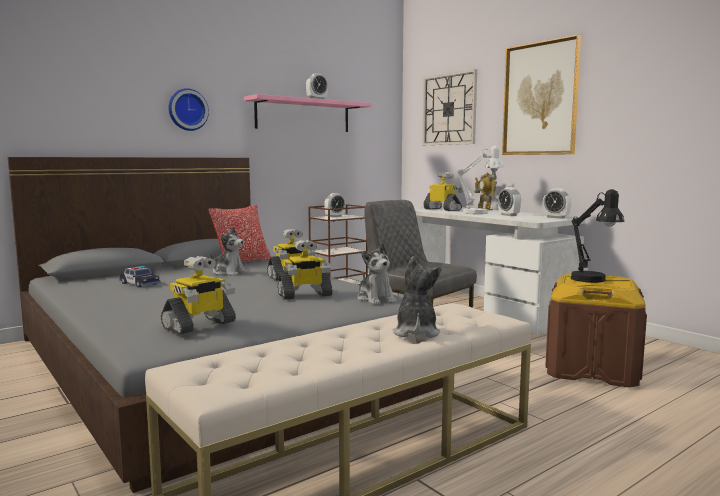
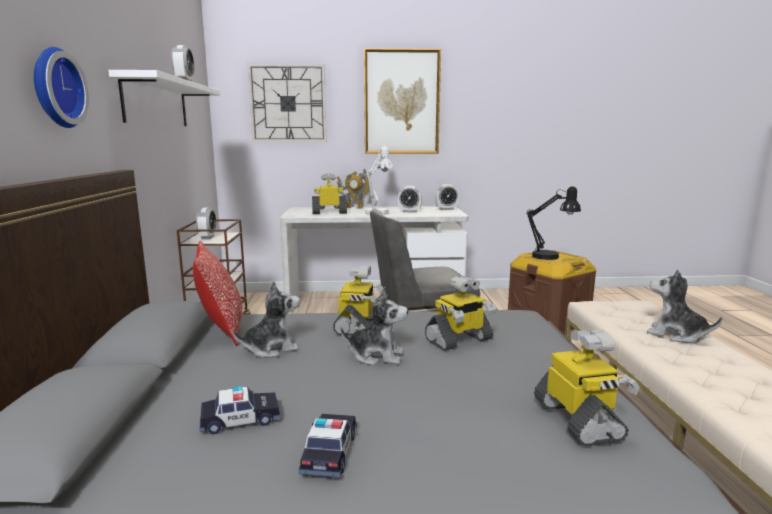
camera: 55 degrees left, 5 degrees up
(120, 297) = (330, 452): none -> toy car
(303, 115) = (156, 103): pink shelf -> white shelf
(304, 295) = (459, 340): toy robot -> toy robot turned 45 degrees clockwise
(376, 299) = (508, 319): plush toy -> plush toy (377, 356)

